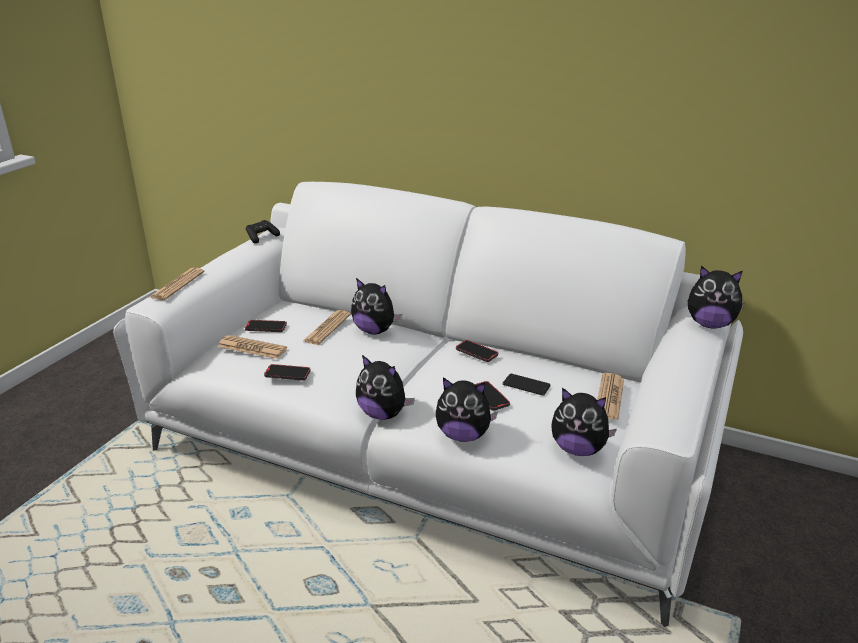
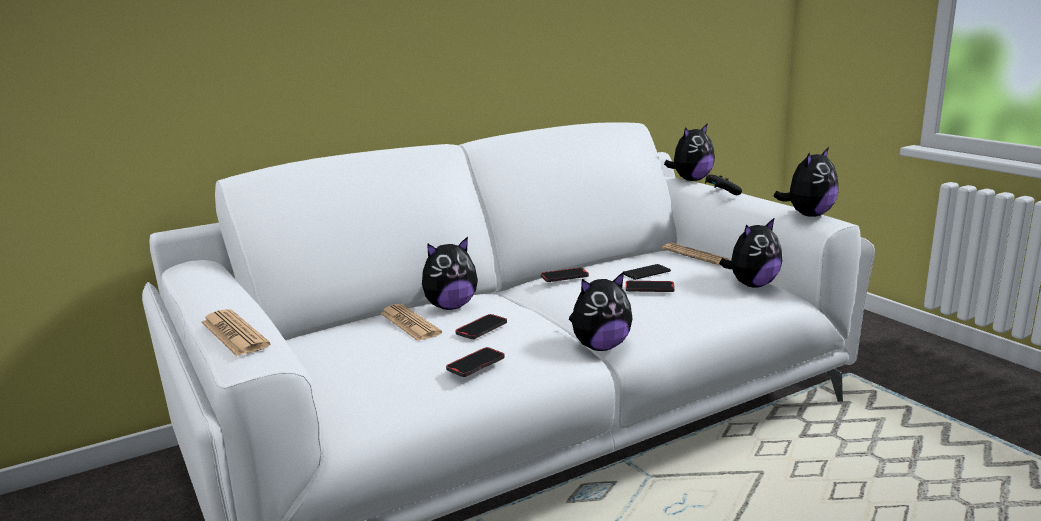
camera: 55 degrees left, 10 degrees down
(252, 348) = (383, 371): newspaper -> none
(262, 237) = (195, 272): black game controller -> black game controller (721, 192)
(266, 327) = (347, 355): phone -> phone (481, 329)
(463, 435) = (686, 318): plush toy -> plush toy (808, 215)

